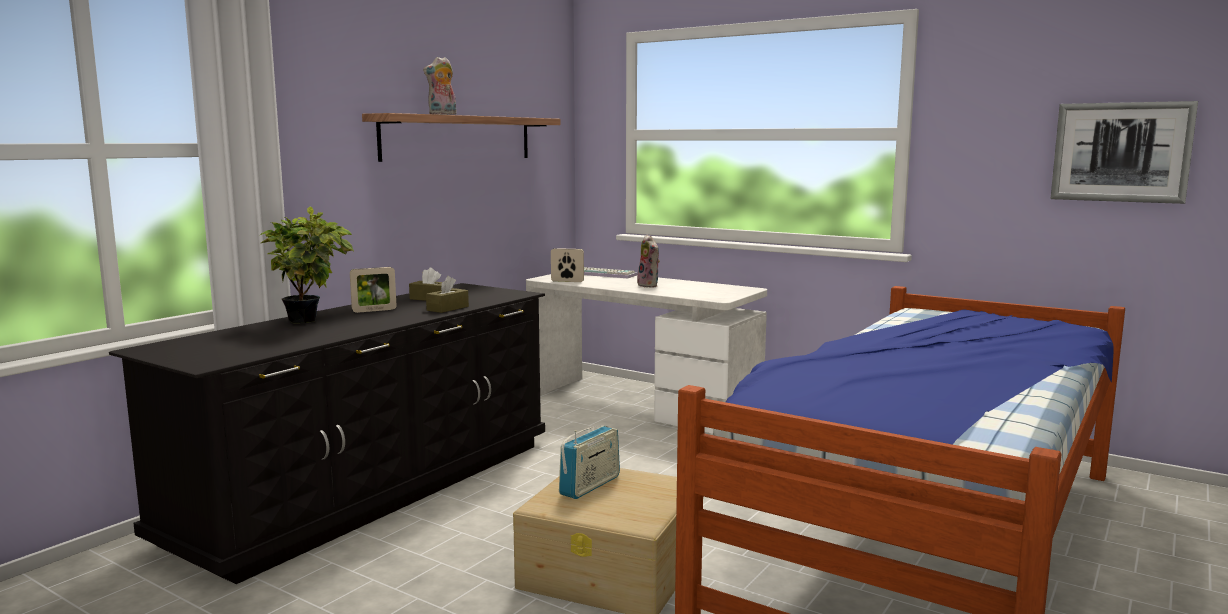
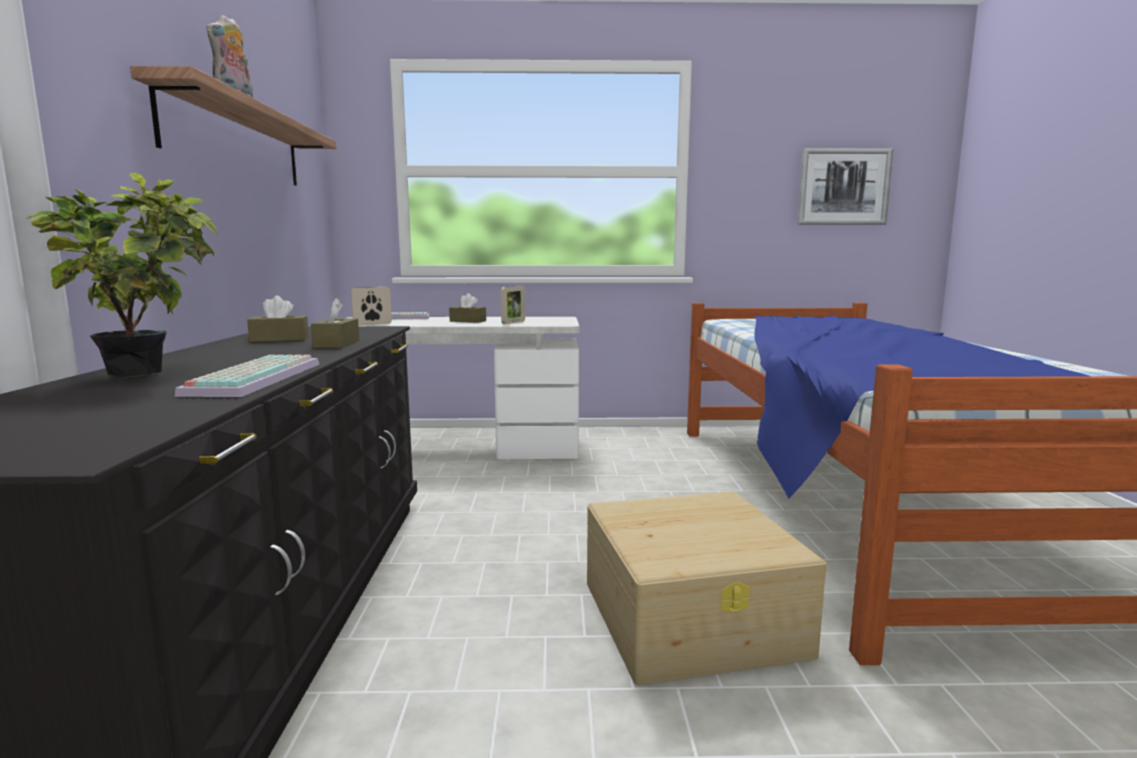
camera: 35 degrees left, 0 degrees up
(342, 332) = (254, 378): none -> keyboard
(374, 310) = (230, 354): picture frame -> picture frame (513, 322)
(590, 486) = (657, 525): radio -> none
(649, 285) = (468, 321): plush toy -> brown tissue box

